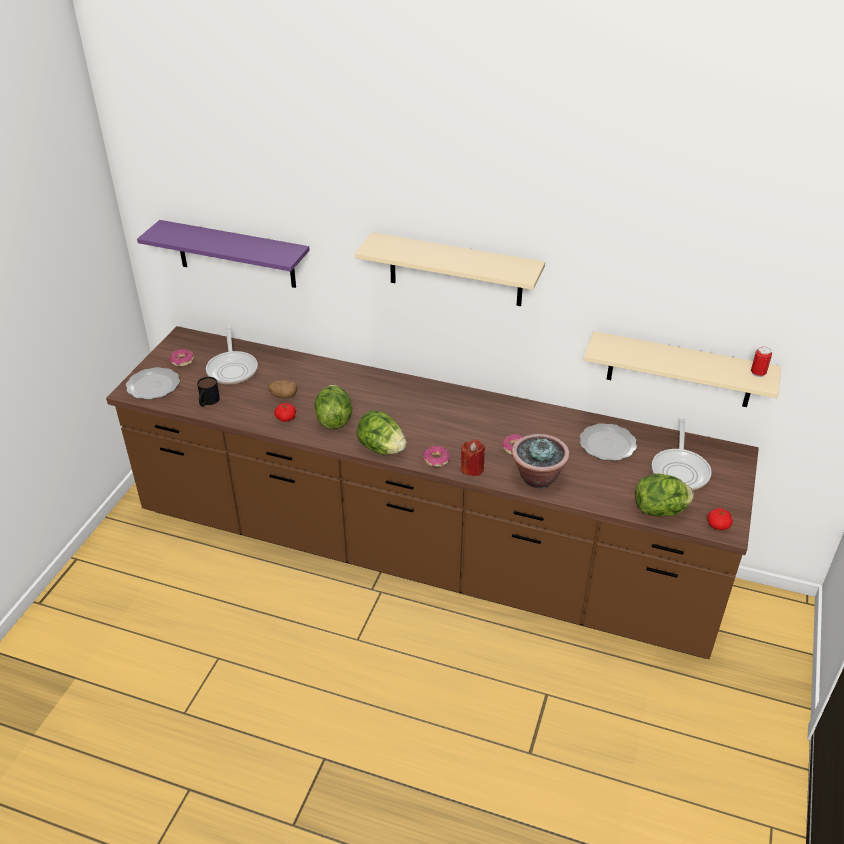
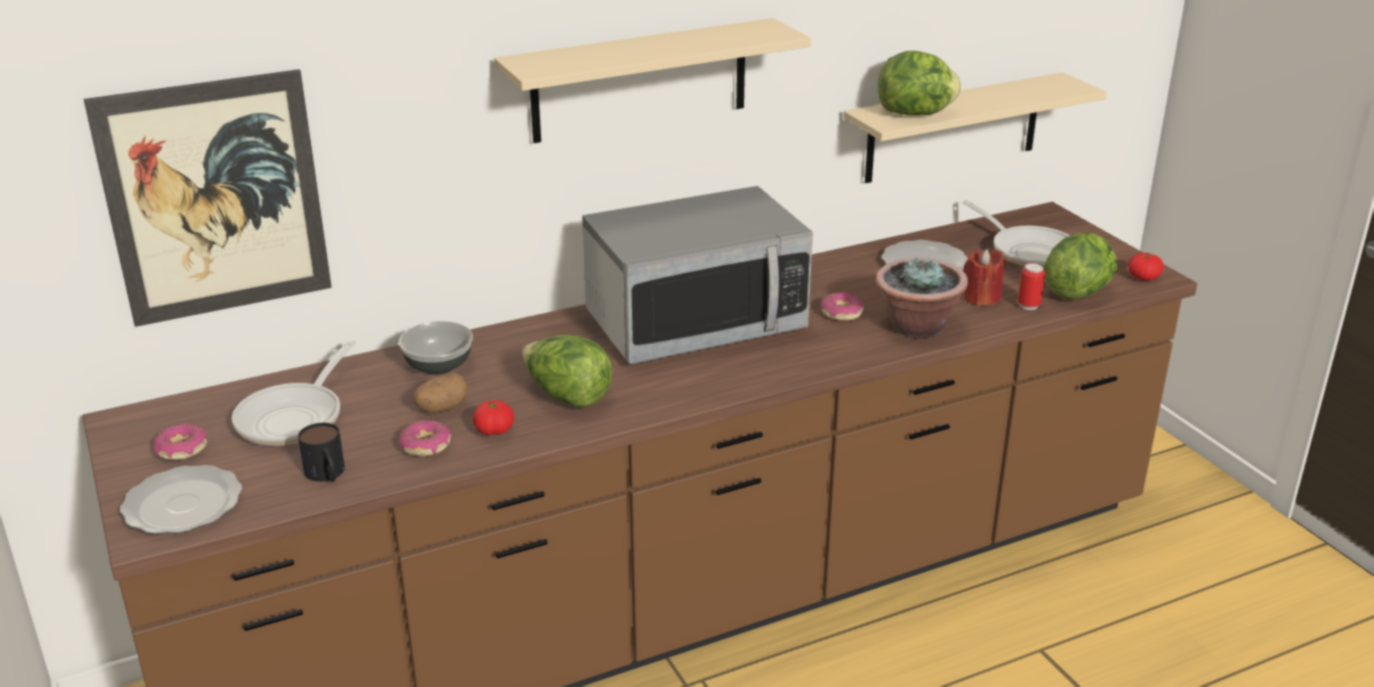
camera: 45 degrees left, 10 degrees down
(232, 369) = (295, 417): frying pan -> frying pan turned 75 degrees clockwise
(235, 254) = (215, 199): purple shelf -> picture
(311, 374) = (438, 365): none -> bowl
(381, 448) = (691, 394): lettuce -> lettuce (916, 114)
(436, 460) = (778, 370): donut -> donut (426, 446)
(441, 413) = (695, 323): none -> microwave
(472, 468) = (834, 356): red candle -> red candle (981, 298)
(758, 373) = (1059, 84): can -> can (1028, 305)

